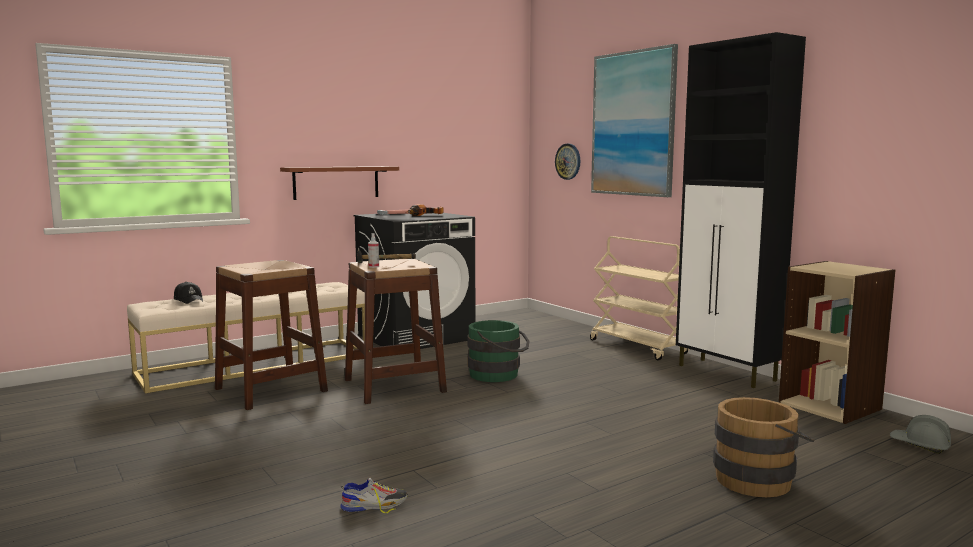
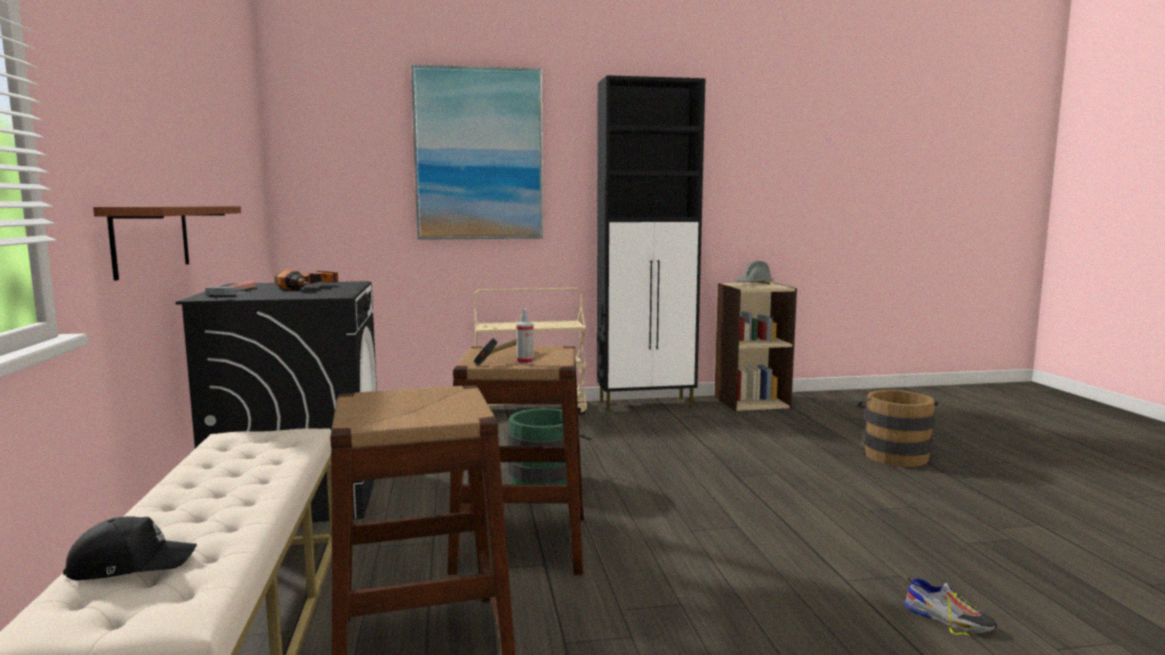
camera: 65 degrees left, 0 degrees up
(375, 505) = (948, 619): shoe -> shoe turned 120 degrees clockwise
(568, 161) = (362, 200): wall clock -> none
(920, 445) = (840, 404): grey hard hat -> grey hard hat (753, 284)

